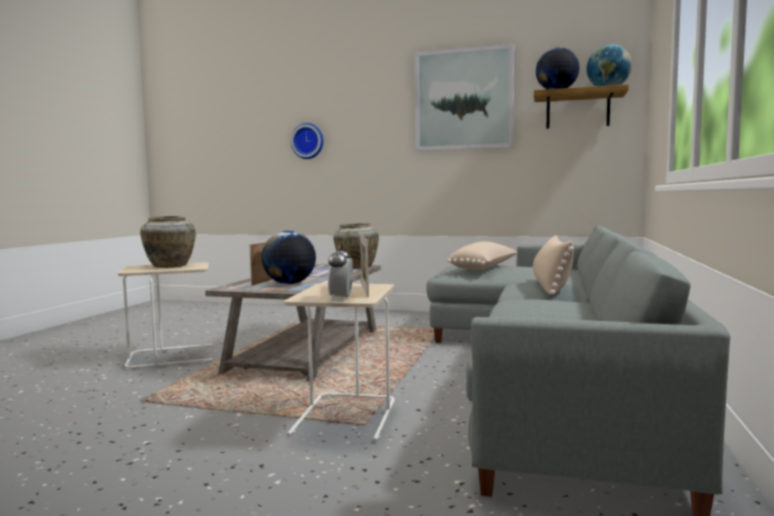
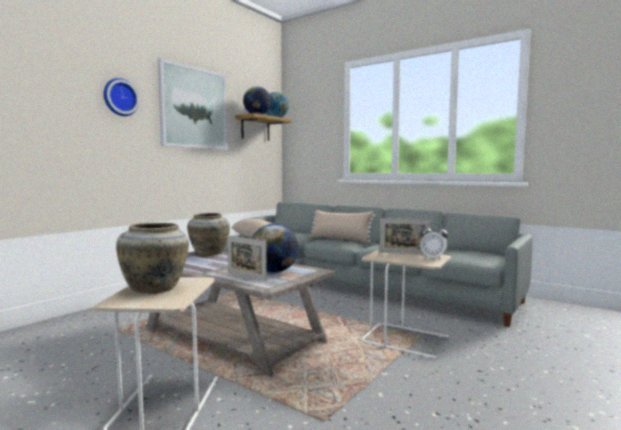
camera: 70 degrees left, 0 degrees up
(308, 141) = (43, 123): wall clock -> wall clock (120, 97)

